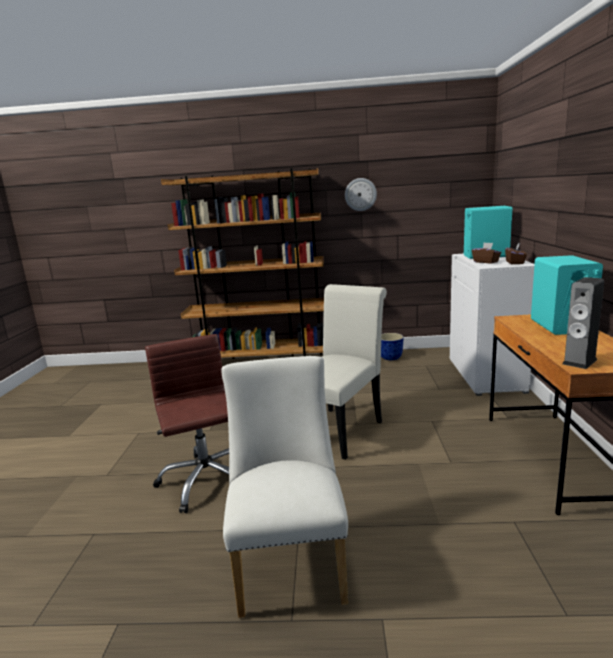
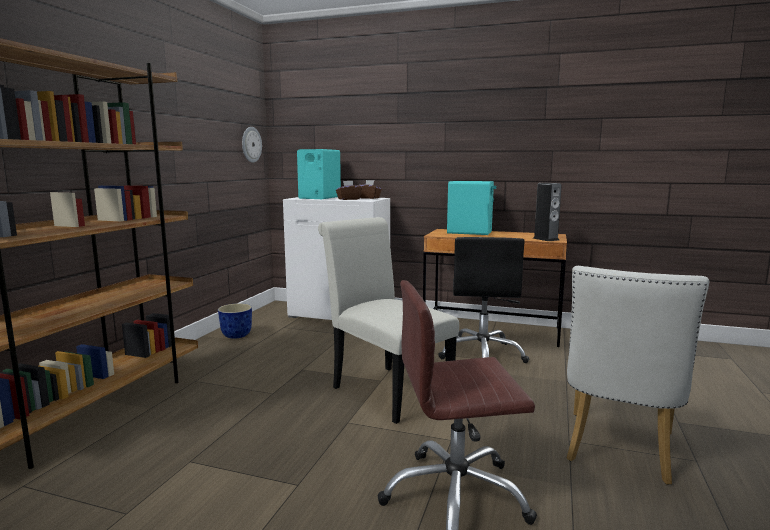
camera: 75 degrees left, 5 degrees down
(290, 559) = (618, 451): white chair -> white chair turned 75 degrees counterclockwise
(360, 194) = (172, 123): wall clock -> wall clock (251, 144)
(462, 462) = (482, 355): none -> black office chair

